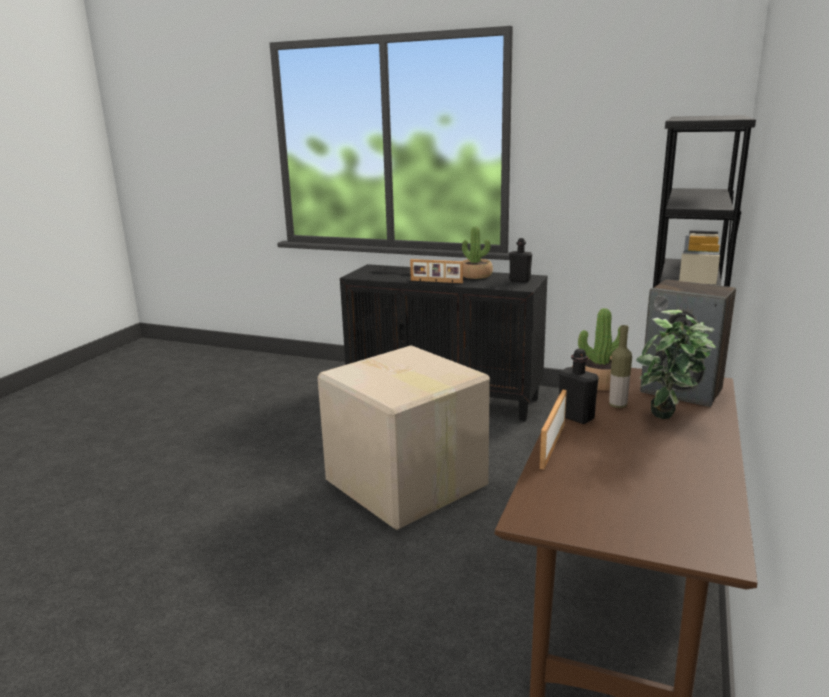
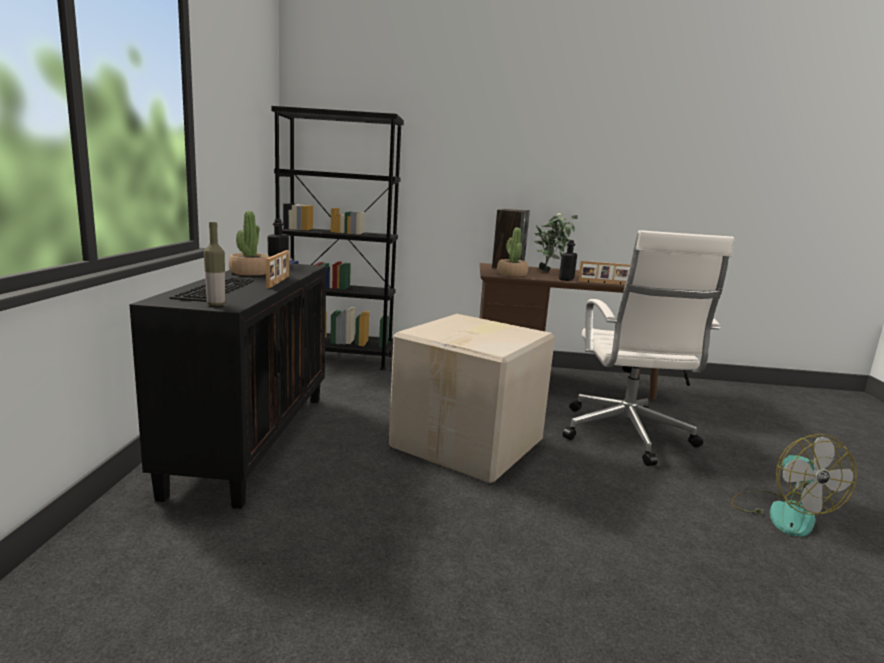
camera: 110 degrees left, 5 degrees down
(145, 661) = (781, 512): none -> fan
(383, 613) = (626, 435): none -> white office chair
(617, 405) = (541, 274): bottle -> bottle (216, 304)

